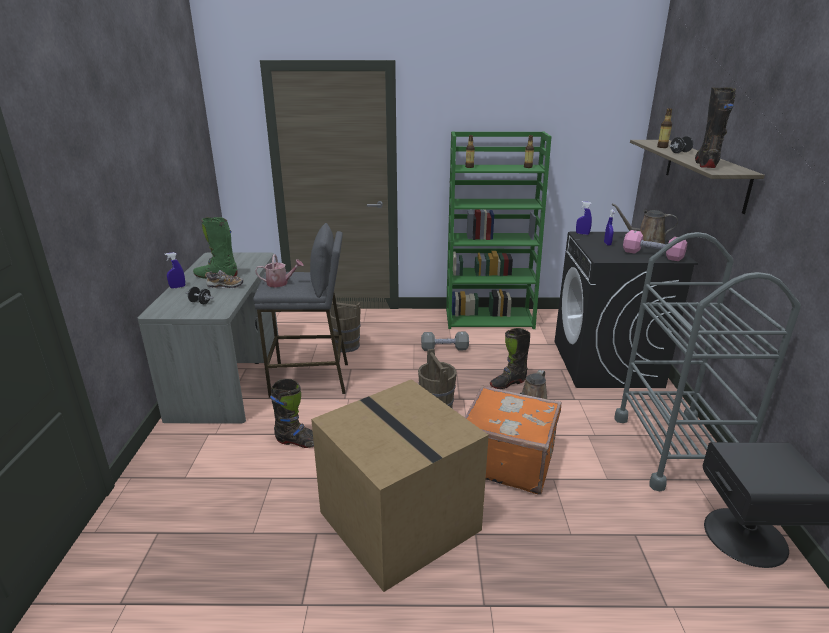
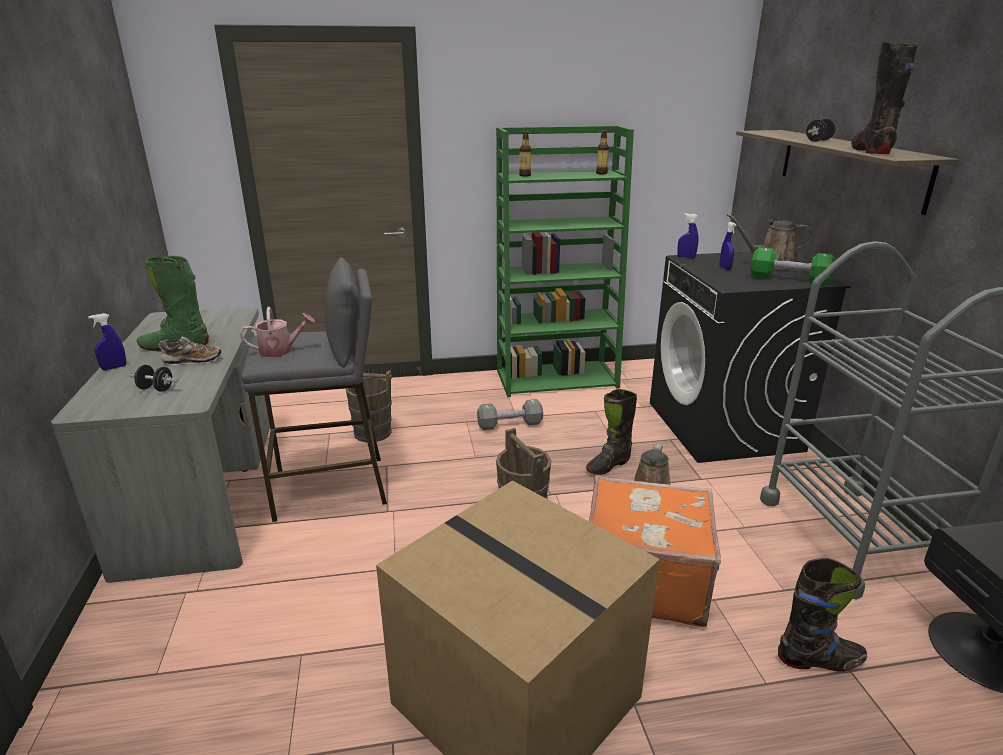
camera: 10 degrees left, 0 degrees up
(299, 442) = (333, 588): black boot -> black boot (819, 660)
(652, 255) = (789, 279): pink dumbbell -> green dumbbell
(662, 147) = (788, 136): bottle -> none

